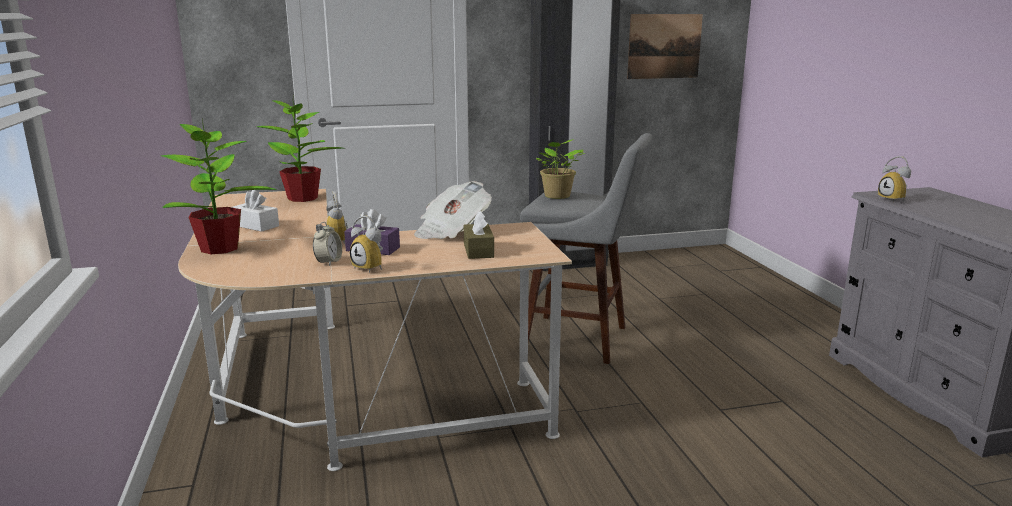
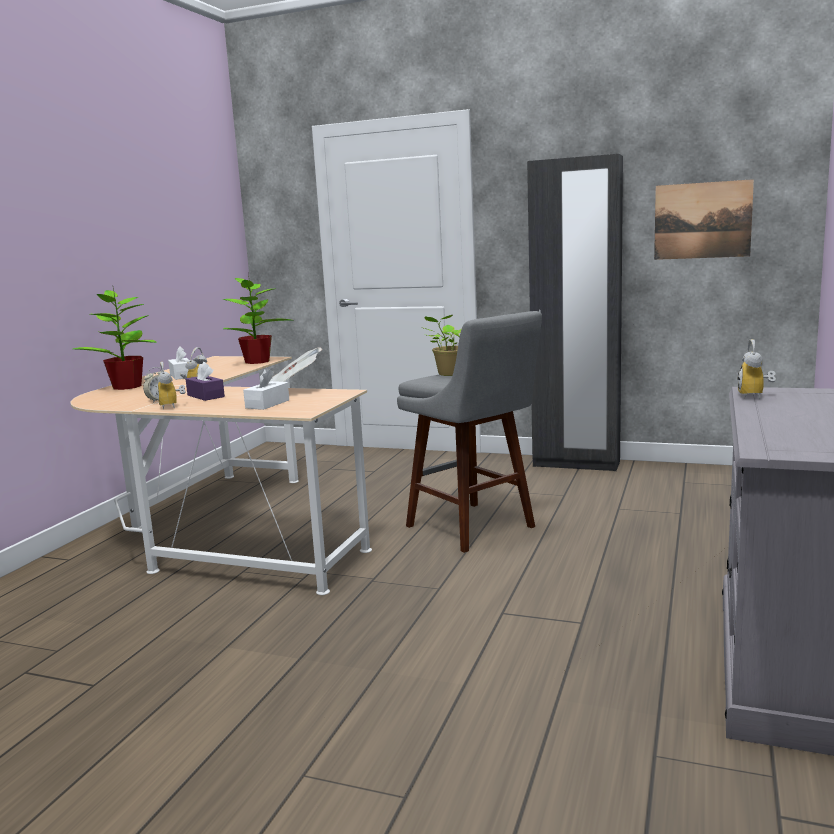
camera: 35 degrees right, 5 degrees down
(478, 250) = (267, 404): brown tissue box -> white tissue box

